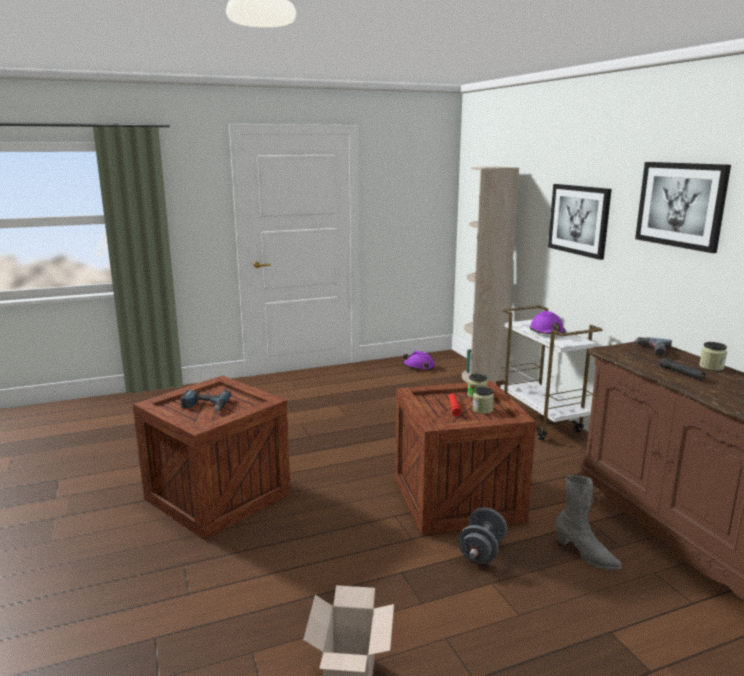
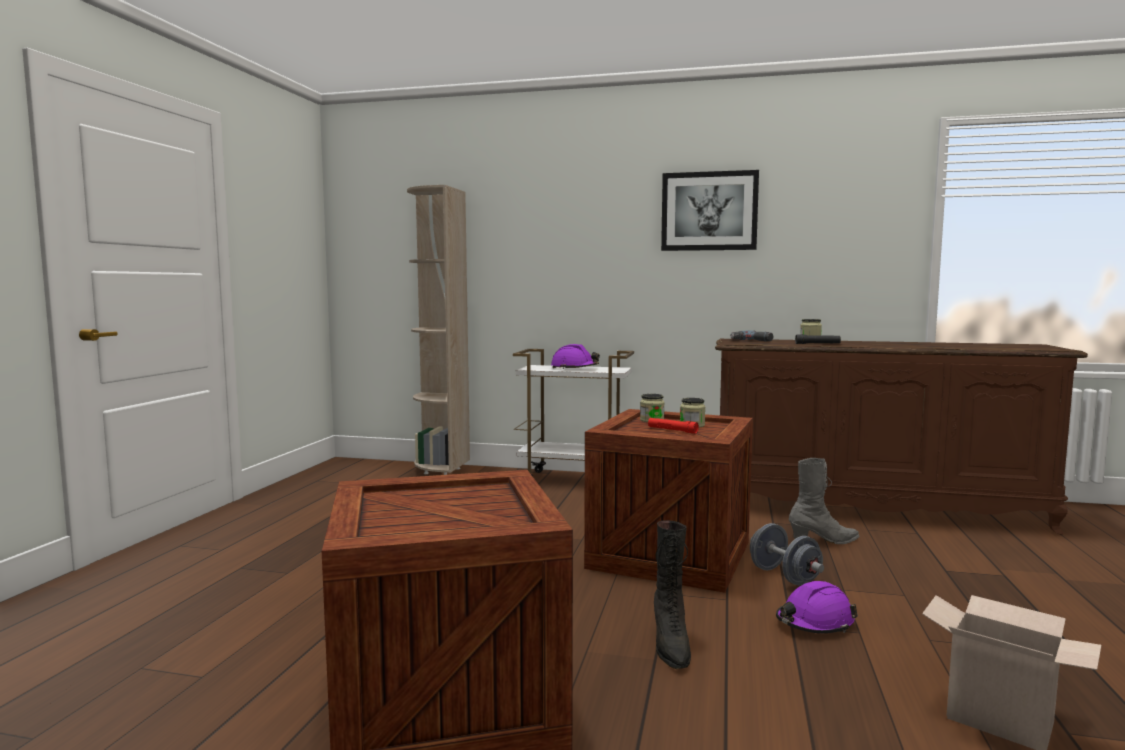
camera: 55 degrees left, 10 degrees down
(205, 406) = (440, 512): power drill -> none
(328, 536) = (670, 645): none -> black boot
(418, 366) = (338, 479): purple hard hat -> purple hard hat (814, 623)
(579, 220) = (571, 243): picture -> none

